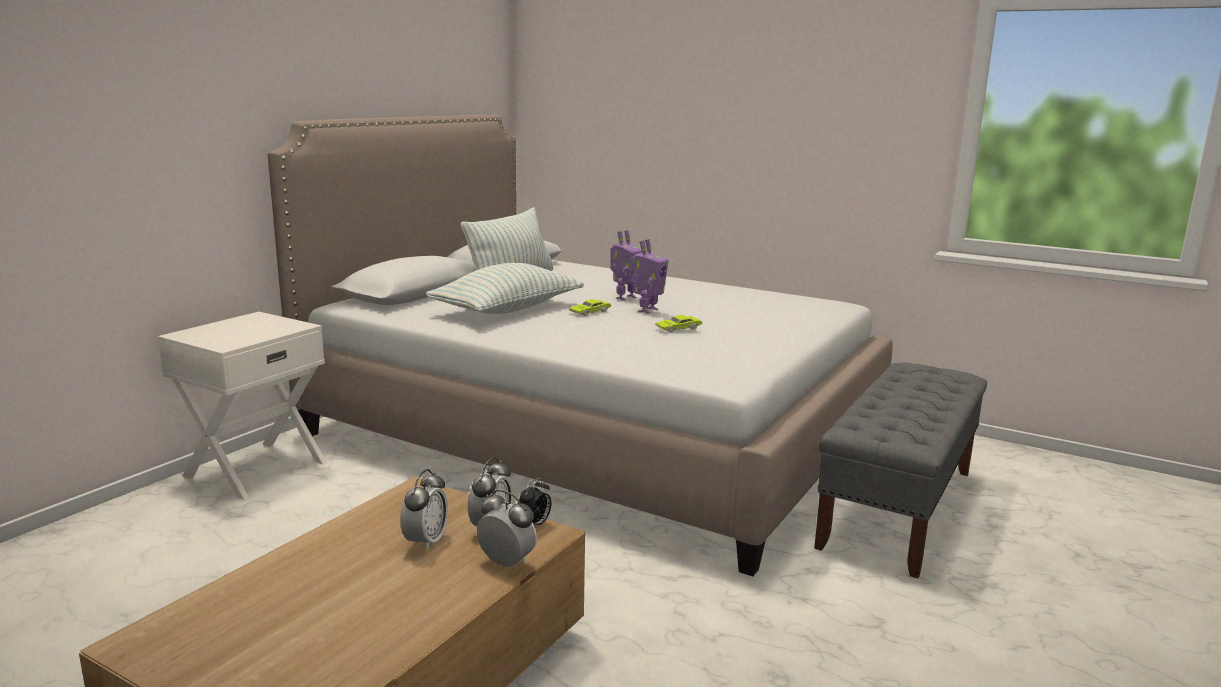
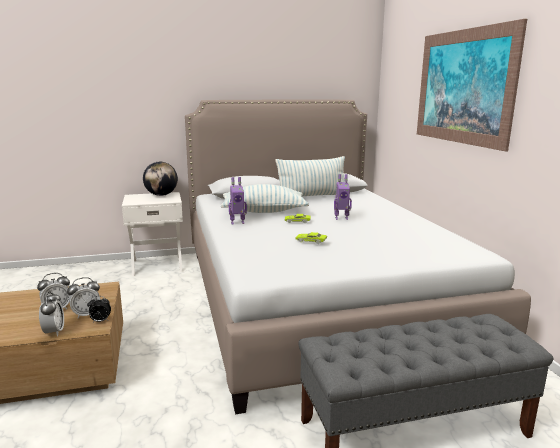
camera: 45 degrees right, 0 degrees up
(244, 322) = (161, 195): none -> globe
(647, 310) = (330, 227): toy robot -> toy robot (237, 222)
(717, 98) = (463, 87): none -> picture

